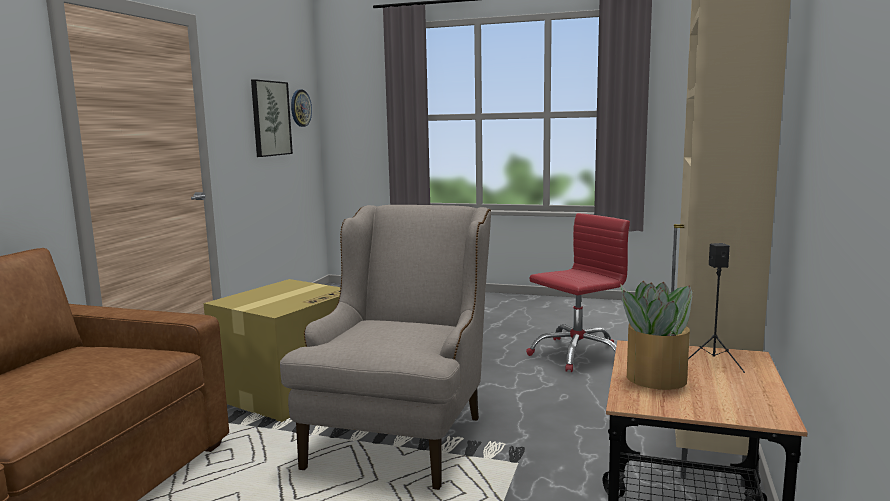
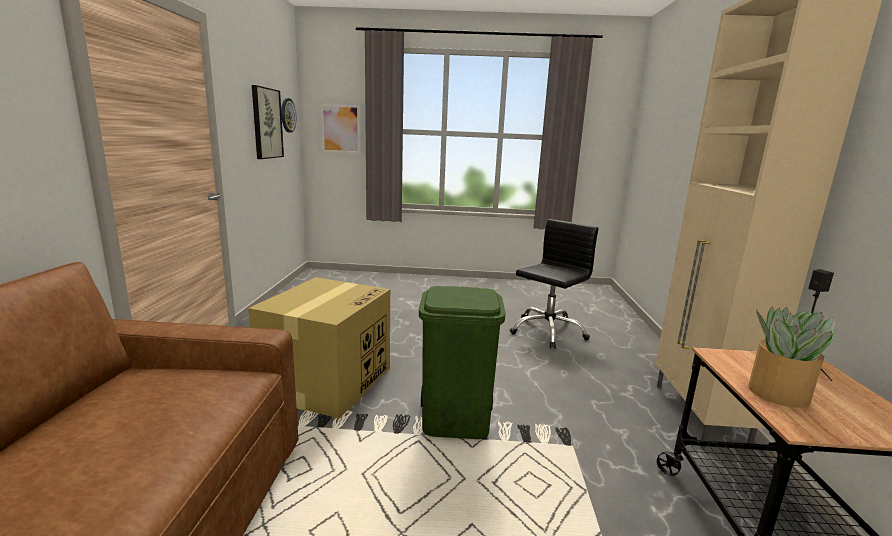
camera: 15 degrees left, 5 degrees up
(362, 119) = (340, 129): none -> picture
(403, 432) = (456, 421): beige armchair -> green trash can
(577, 354) = (547, 331): red office chair -> black office chair

